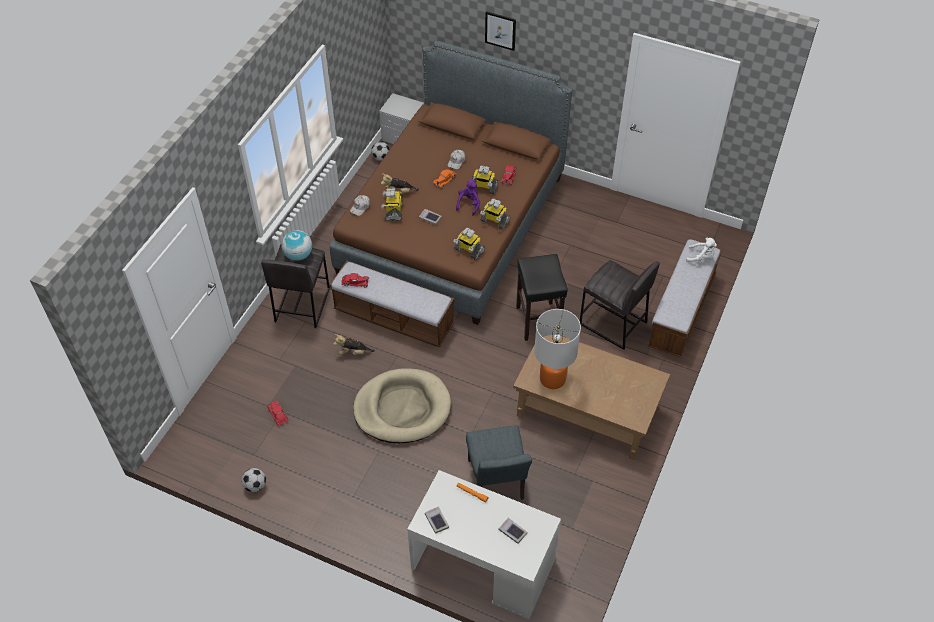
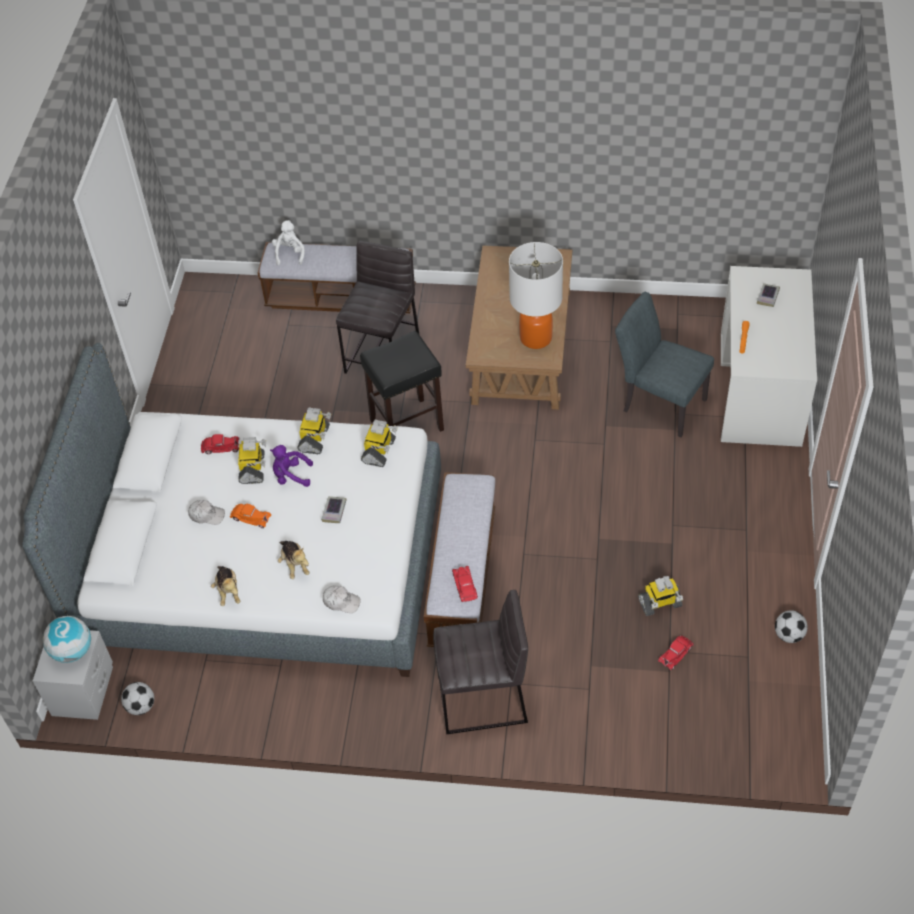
camera: 105 degrees left, 0 degrees up
(298, 255) = (461, 650): globe -> globe (72, 651)
(353, 352) = (539, 604): plush toy -> plush toy (228, 591)
(393, 211) = (336, 557): toy robot -> toy robot (660, 603)
(402, 408) = (601, 521): beige dog bed -> none
(436, 521) = (793, 358): book -> none
(452, 224) = (263, 565): brown bed -> white bed
(497, 484) = (658, 403): grey chair -> grey chair turned 120 degrees counterclockwise
(500, 30) = (32, 398): picture -> none

